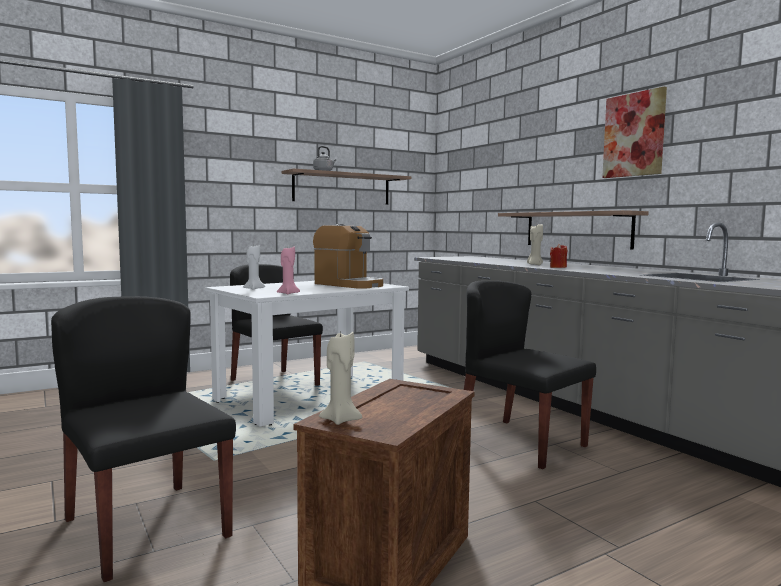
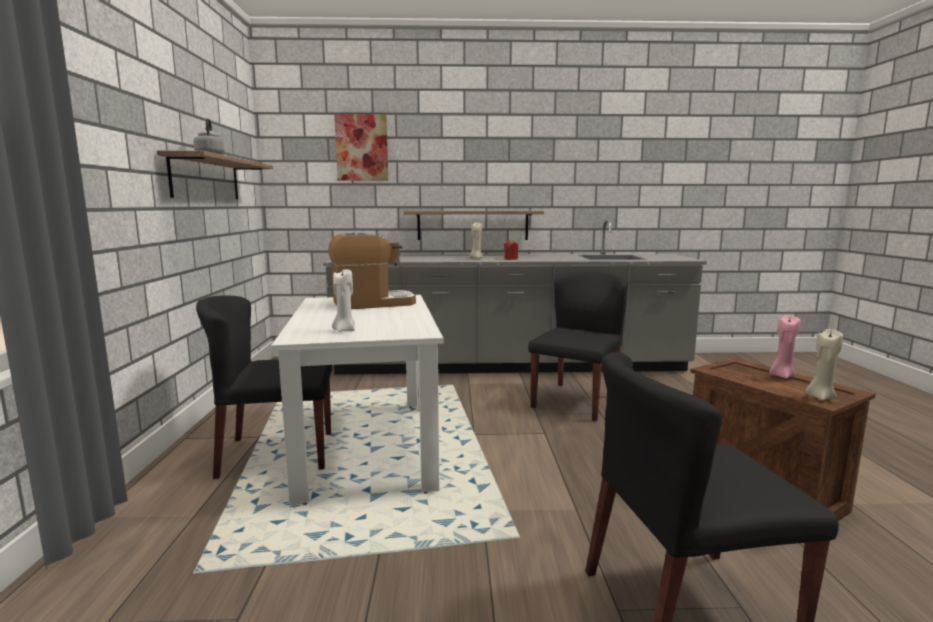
camera: 60 degrees left, 5 degrees up
(288, 293) = (419, 325): pink candle -> pink candle (781, 376)
(520, 442) = (576, 401): black chair -> black chair turned 135 degrees clockwise
(634, 135) = (524, 150): picture -> picture (362, 148)

